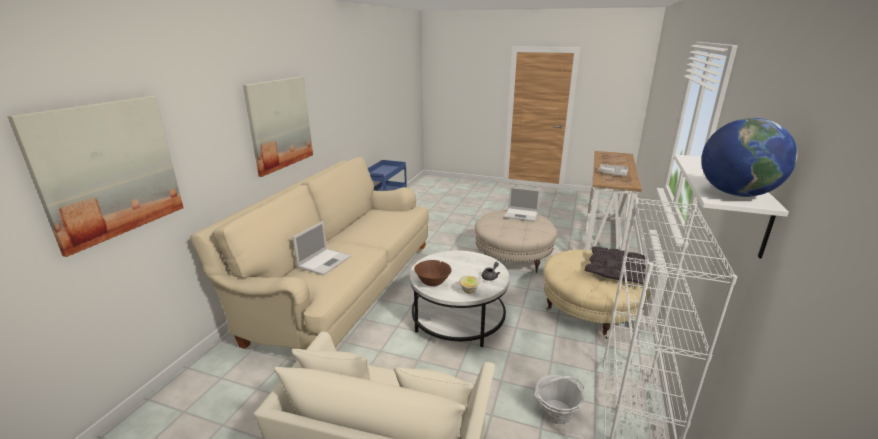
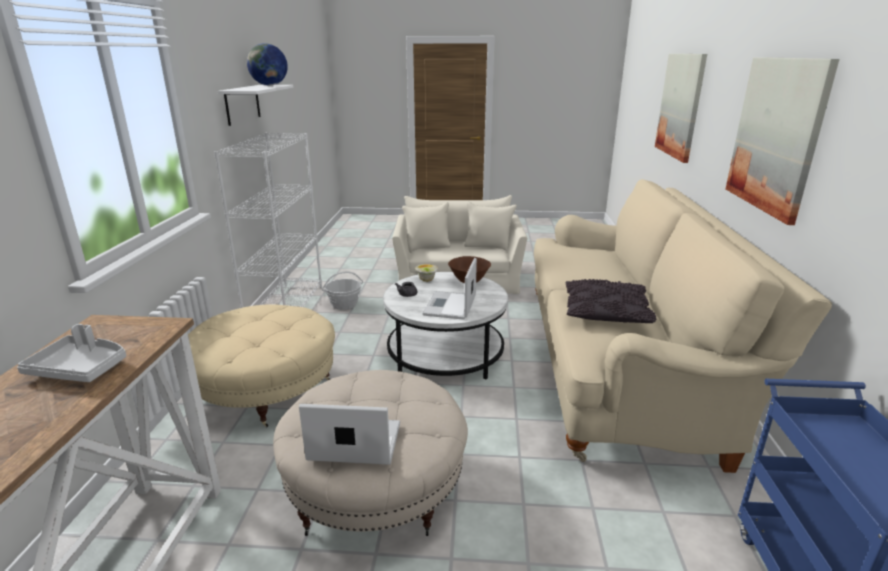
camera: 165 degrees right, 0 degrees up
(325, 261) = (594, 262): laptop -> laptop (450, 306)
(615, 272) = (234, 327): black pillow -> black pillow (605, 312)

